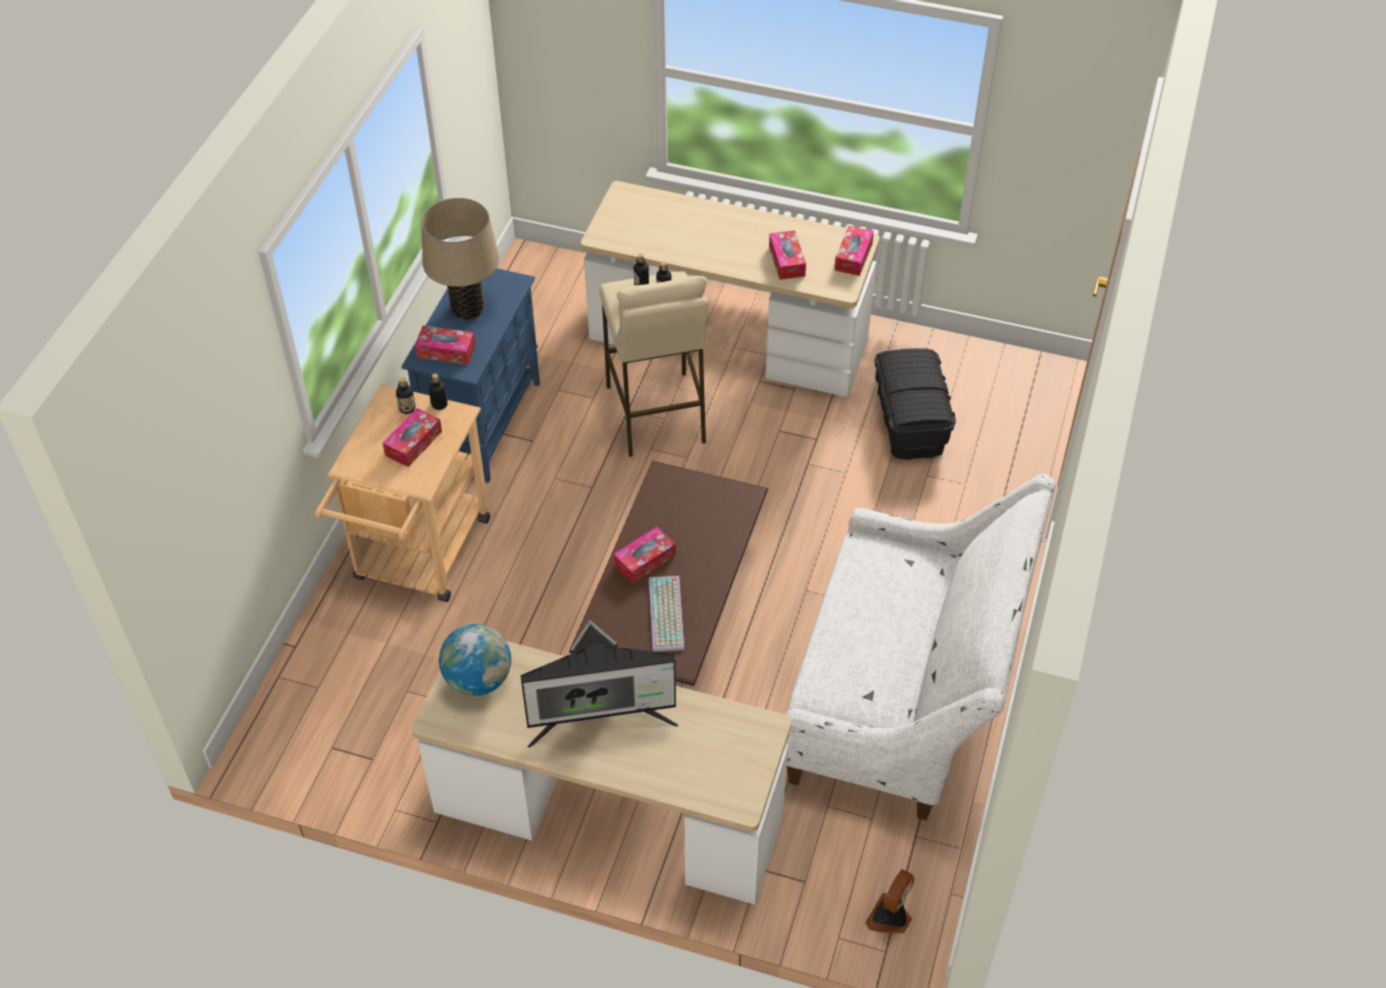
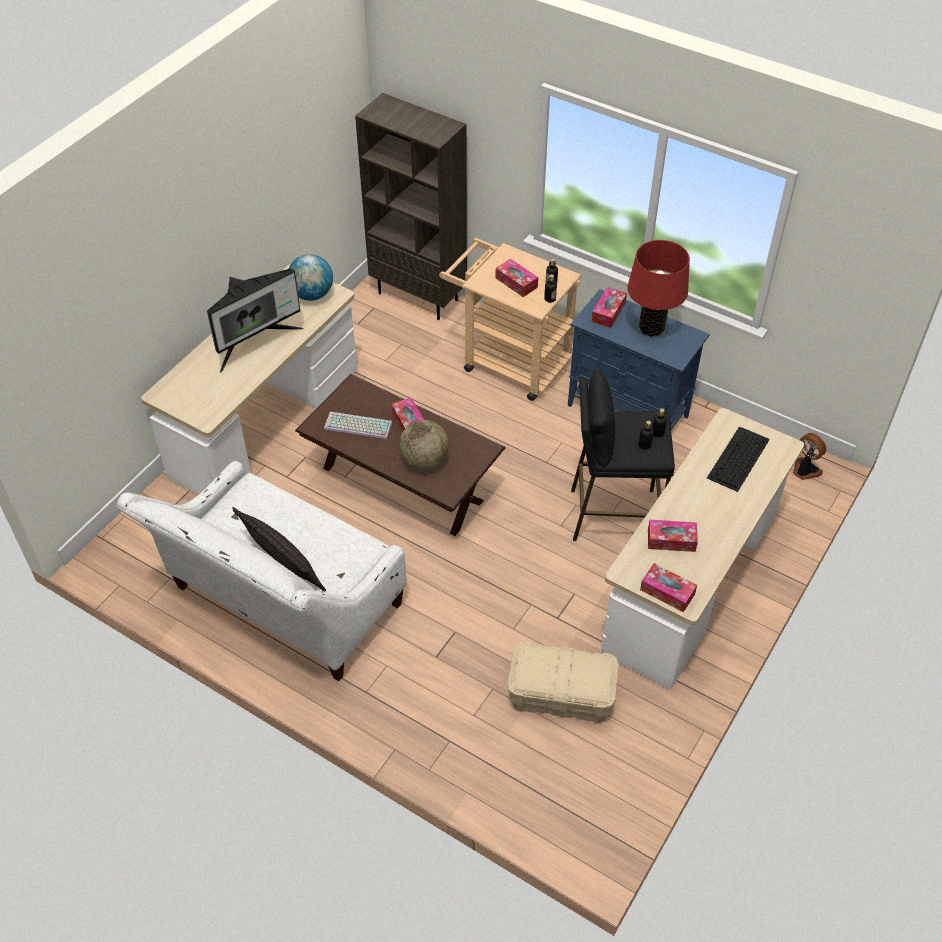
camera: 105 degrees right, 0 degrees up
(295, 694) = (419, 296): none -> brown bookcase
(467, 309) = (651, 328): beige table lamp -> red table lamp
(600, 719) = (255, 342): monitor -> monitor turned 135 degrees counterclockwise
(655, 224) = (738, 459): none -> keyboard
(656, 415) = (612, 515): beige stool -> black stool
(702, 531) = (424, 460): none -> globe
(891, 917) = (121, 547): fan -> fan (805, 470)
(910, 421) = (560, 696): black storage box -> beige storage box
(918, 622) = (282, 563): none -> pillow

